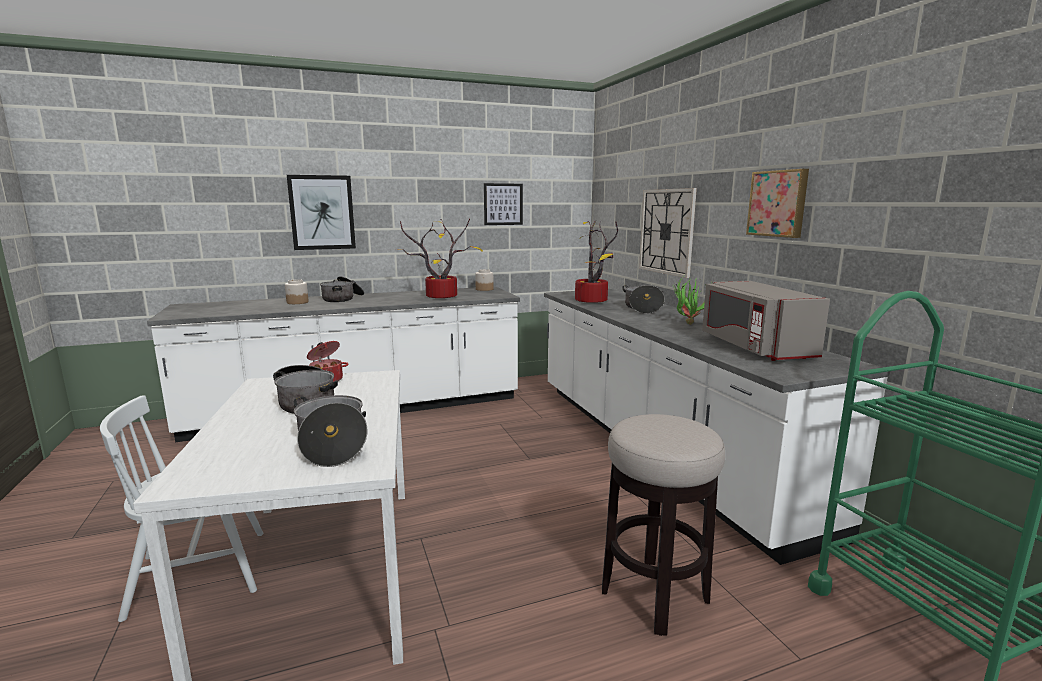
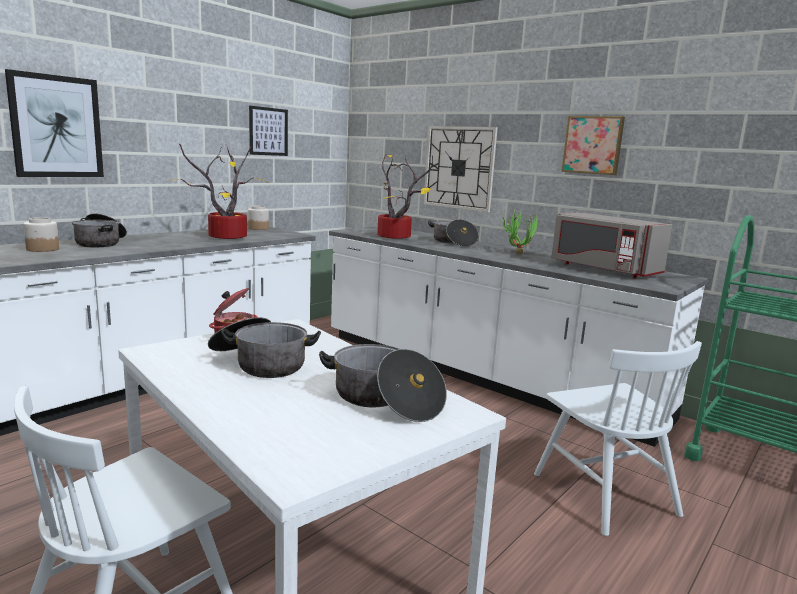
camera: 30 degrees left, 0 degrees up
(654, 595) = (604, 493): stool -> white chair

